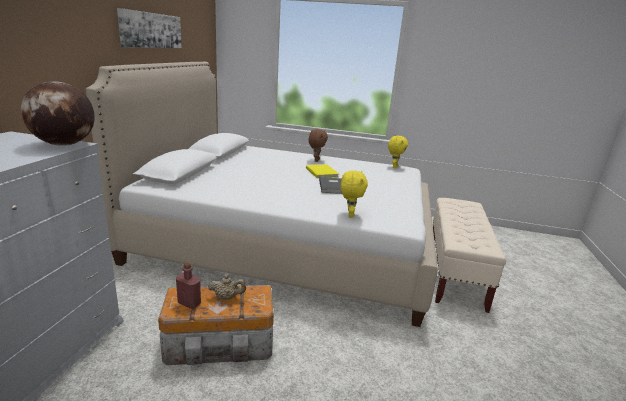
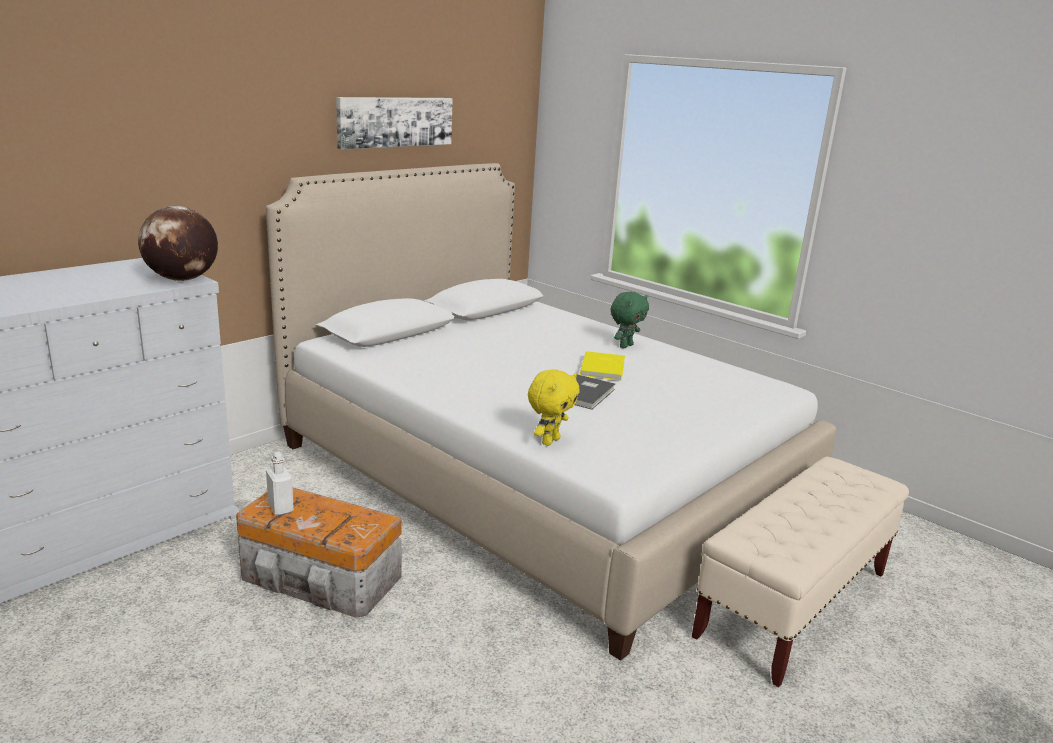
camera: 30 degrees right, 0 degrees up
(189, 303) = (280, 508): red bottle -> white bottle
(227, 298) = (328, 515): beige teapot -> none
(316, 160) = (625, 346): brown plush toy -> green plush toy
(394, 167) = (761, 381): yellow plush toy -> none

